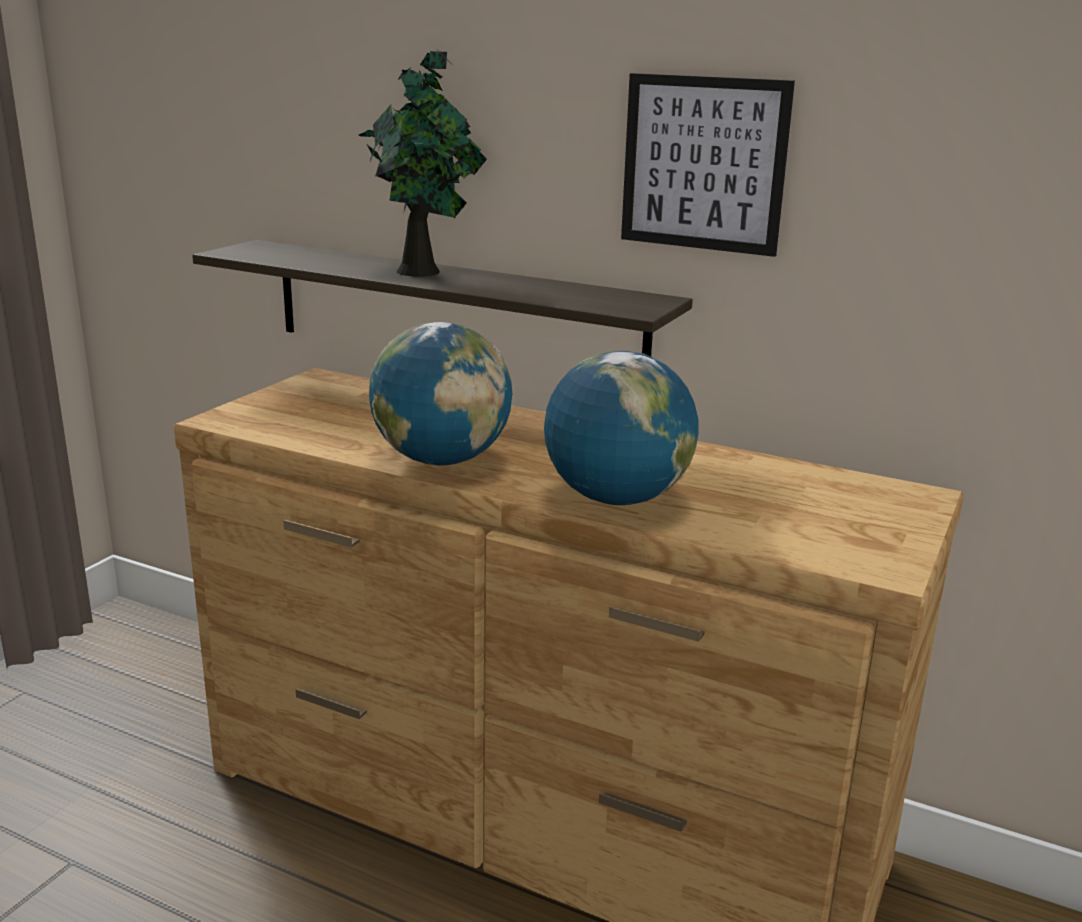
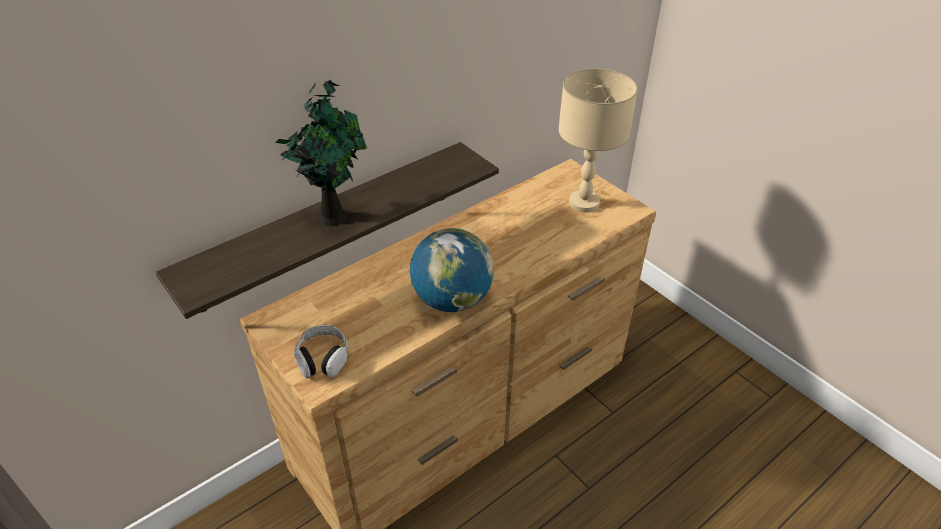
camera: 65 degrees left, 20 degrees up
(267, 413) = (322, 359): none -> headphones
(616, 499) = (533, 255): globe -> none
(704, 164) = (460, 75): picture -> none
(833, 521) = (584, 203): none -> beige table lamp

